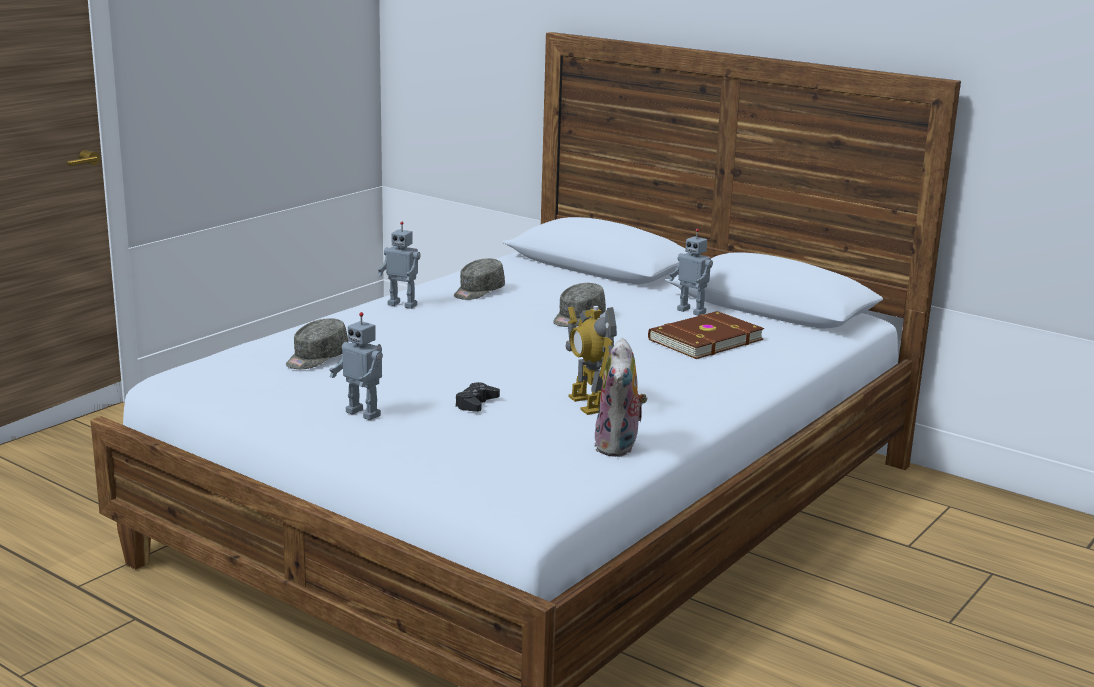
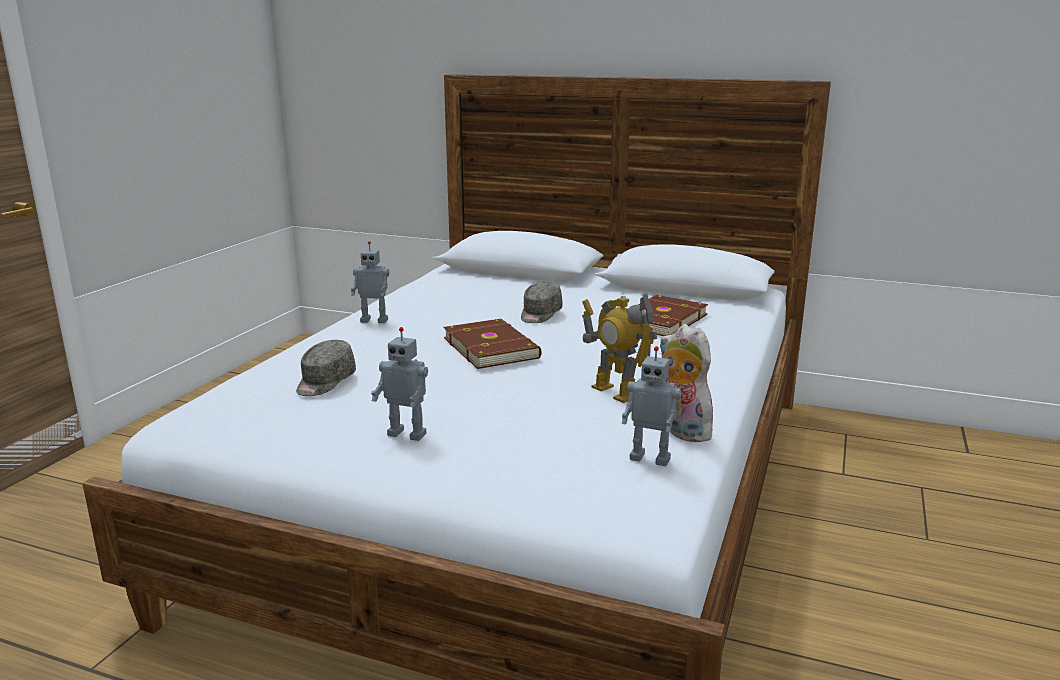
camera: 15 degrees left, 0 degrees up
(476, 403) = (512, 407): black game controller -> none
(478, 292) = (435, 302): grey cap -> none
(500, 346) = (492, 347): none -> brown book
(619, 447) = (680, 431): plush toy -> plush toy turned 150 degrees clockwise
(692, 311) = (628, 298): toy robot -> toy robot (650, 458)

